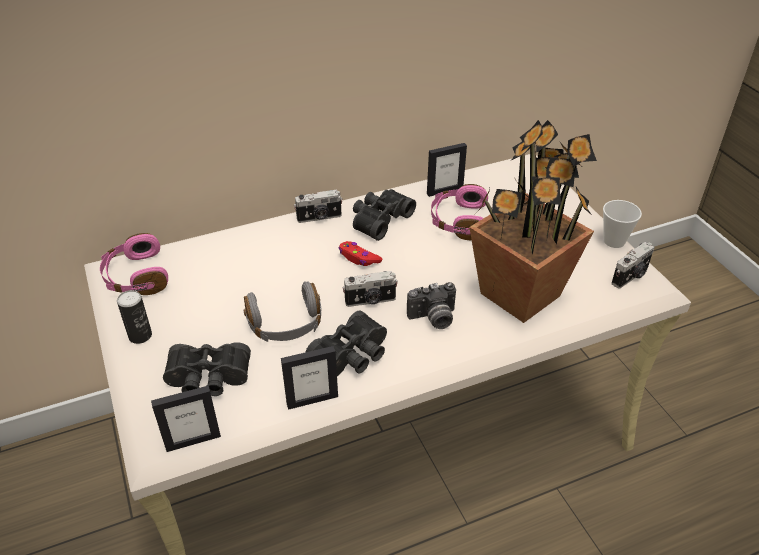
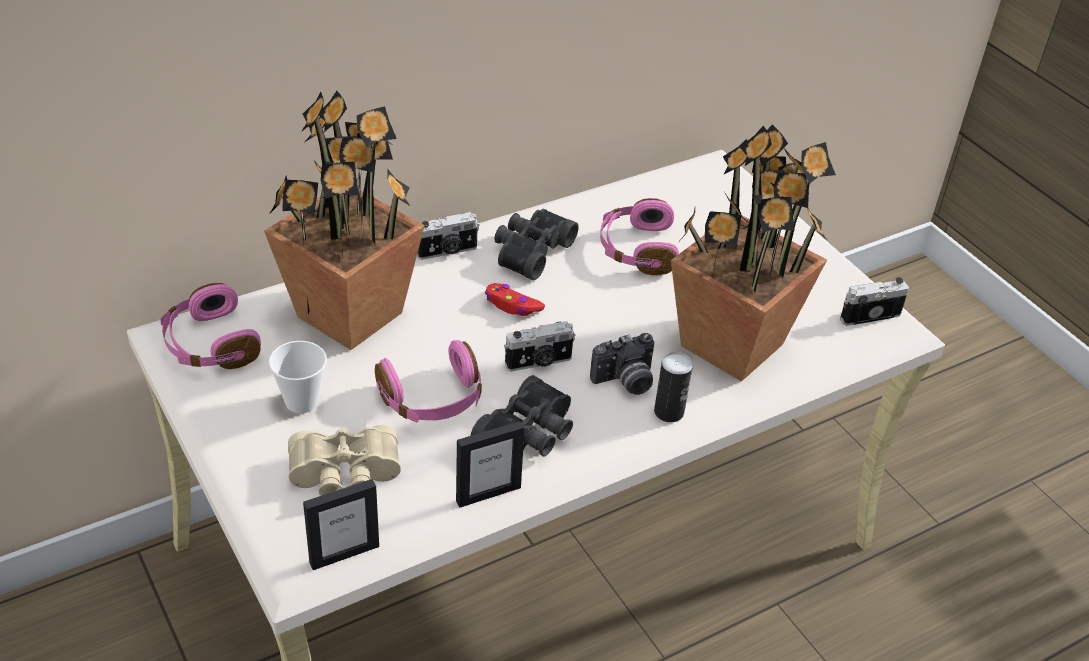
camera: 10 degrees left, 0 degrees up
(140, 336) = (237, 424): can -> can (669, 412)
(208, 379) = (345, 476): black binoculars -> beige binoculars
(240, 259) = (350, 313): none -> potted plant
(286, 325) = (433, 399): grey headphones -> pink headphones
(444, 190) = (611, 207): picture frame -> none
(614, 241) = (842, 269): cup -> cup (301, 401)
(631, 276) = (869, 315): camera -> camera turned 150 degrees counterclockwise

